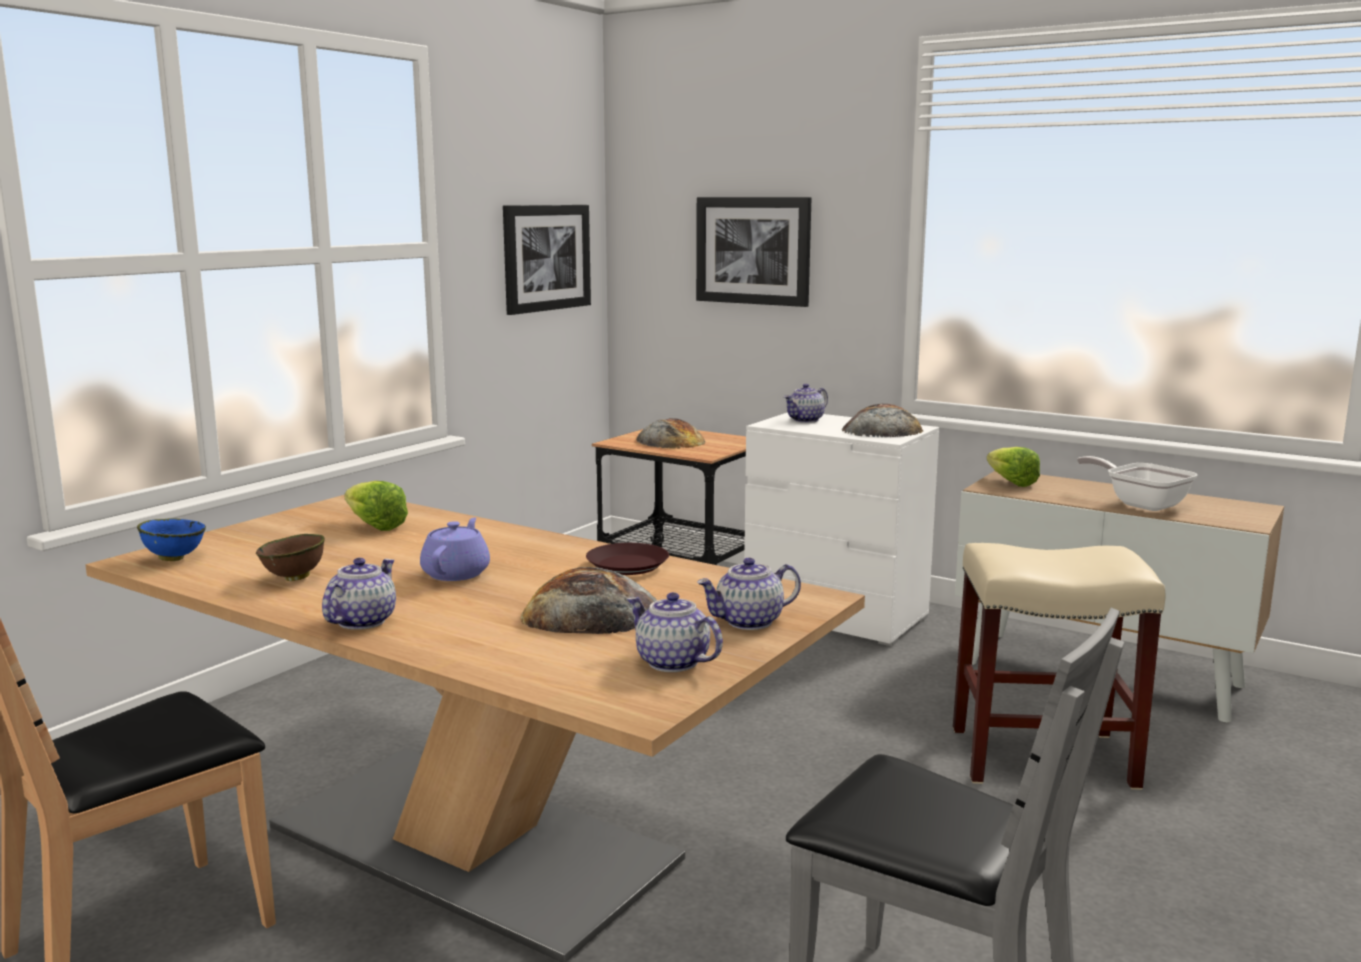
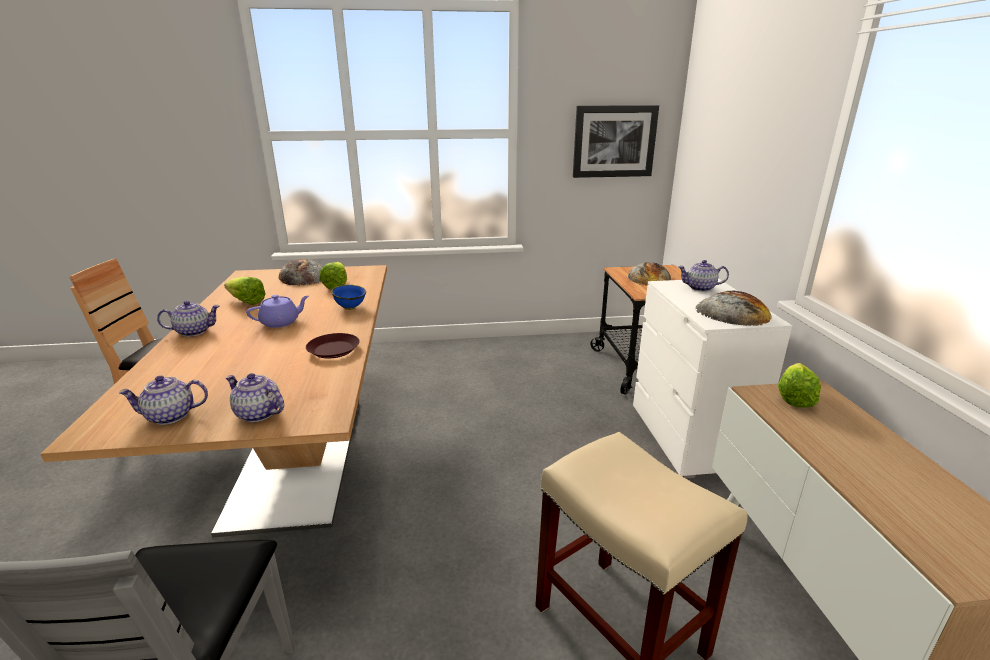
camera: 50 degrees right, 10 degrees up
(174, 558) = (254, 277): blue bowl -> blue bowl (350, 307)
(294, 578) = (245, 301): brown bowl -> lettuce
(591, 612) = (242, 369): bread -> bread (303, 277)
(671, 662) = (170, 416): teapot -> teapot turned 105 degrees counterclockwise
(753, 250) = (740, 146): picture -> none
(1140, 504) = (875, 478): frying pan -> none

